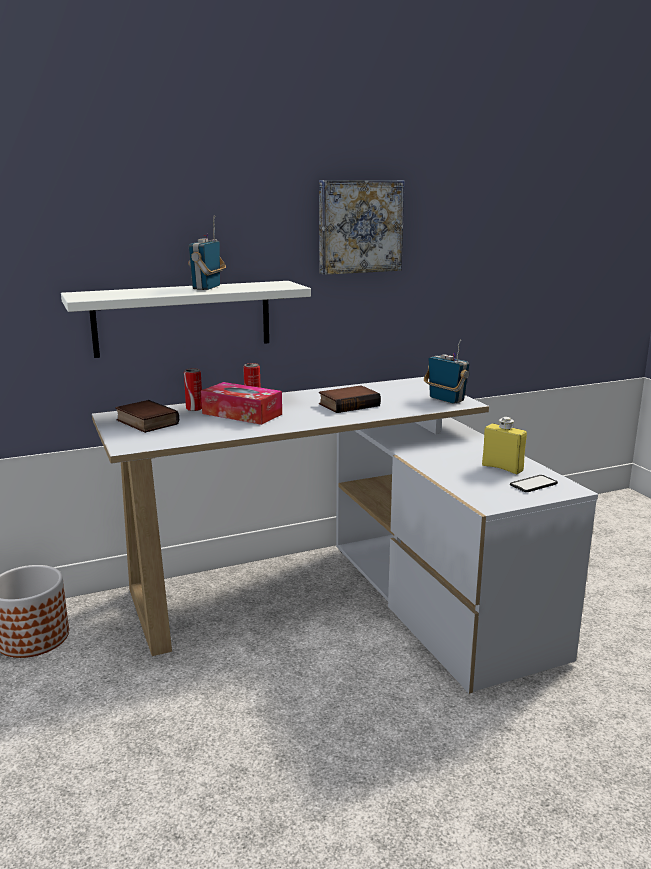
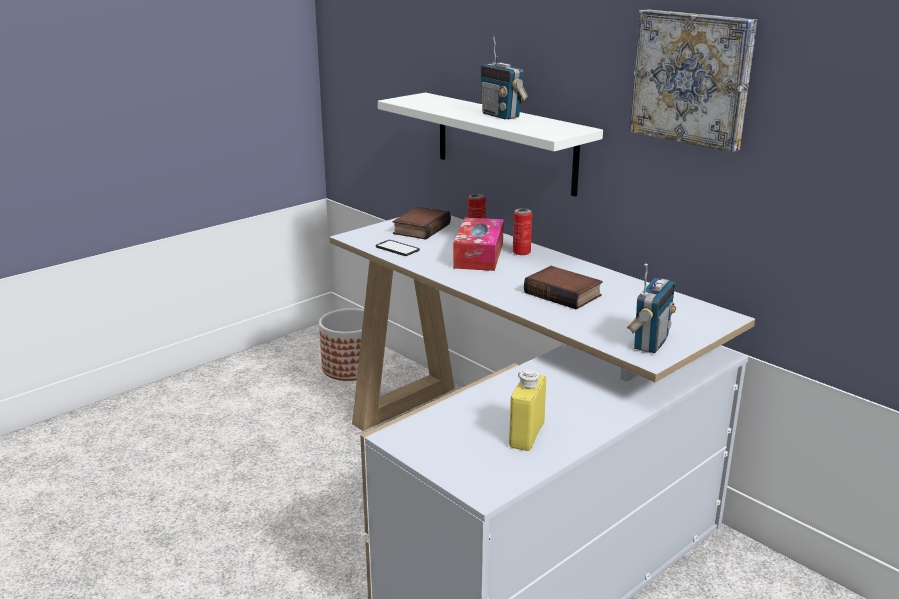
camera: 70 degrees right, 5 degrees up
(207, 288) = (501, 116): radio -> radio turned 120 degrees counterclockwise
(533, 484) = (482, 462): phone -> phone (397, 249)

